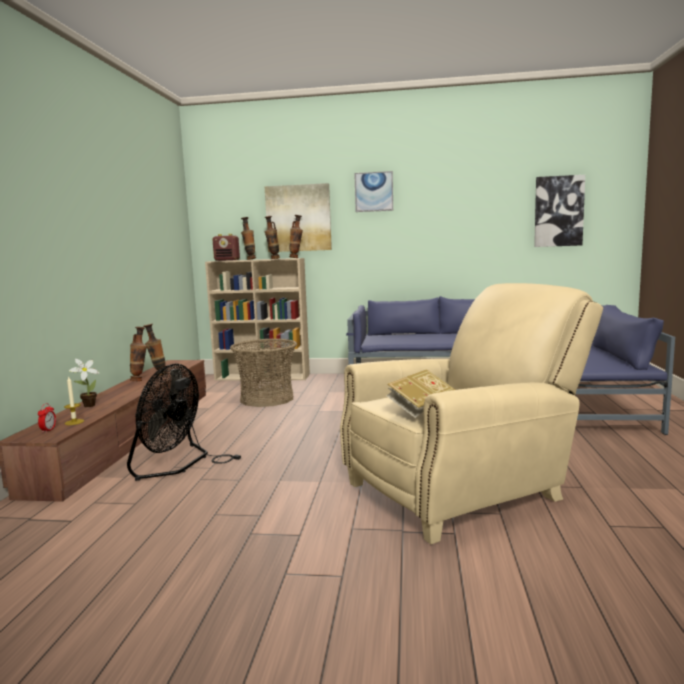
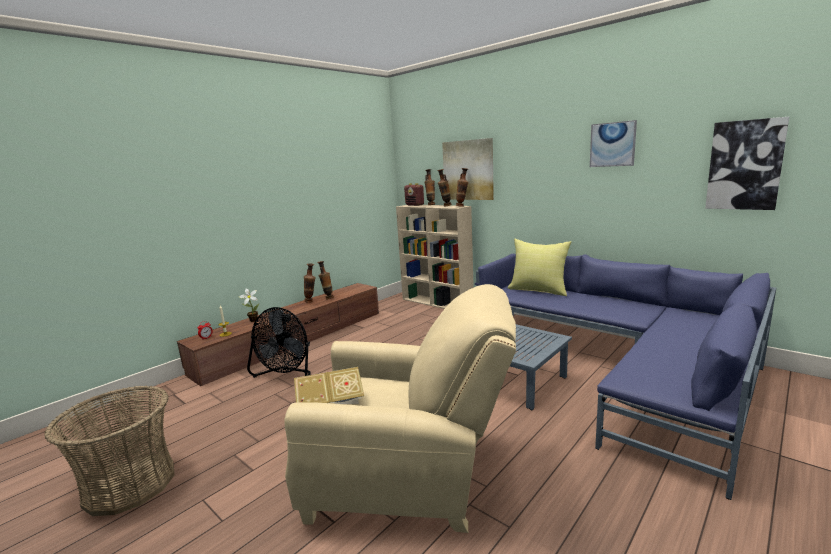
camera: 35 degrees right, 5 degrees up
(184, 462) = (287, 375): black fan -> black fan turned 120 degrees counterclockwise
(267, 399) = (409, 327): basket -> basket (130, 484)
(374, 192) = (531, 145): picture -> picture (612, 144)
(404, 335) = (538, 290): none -> yellow pillow

